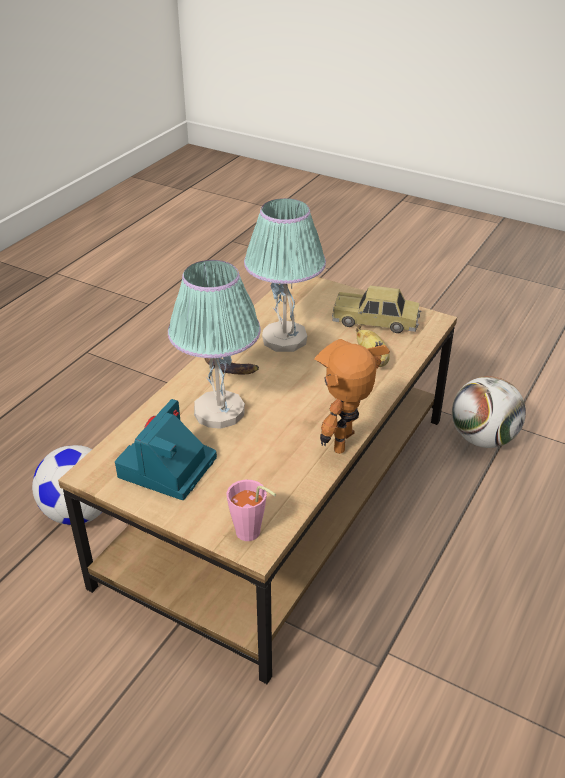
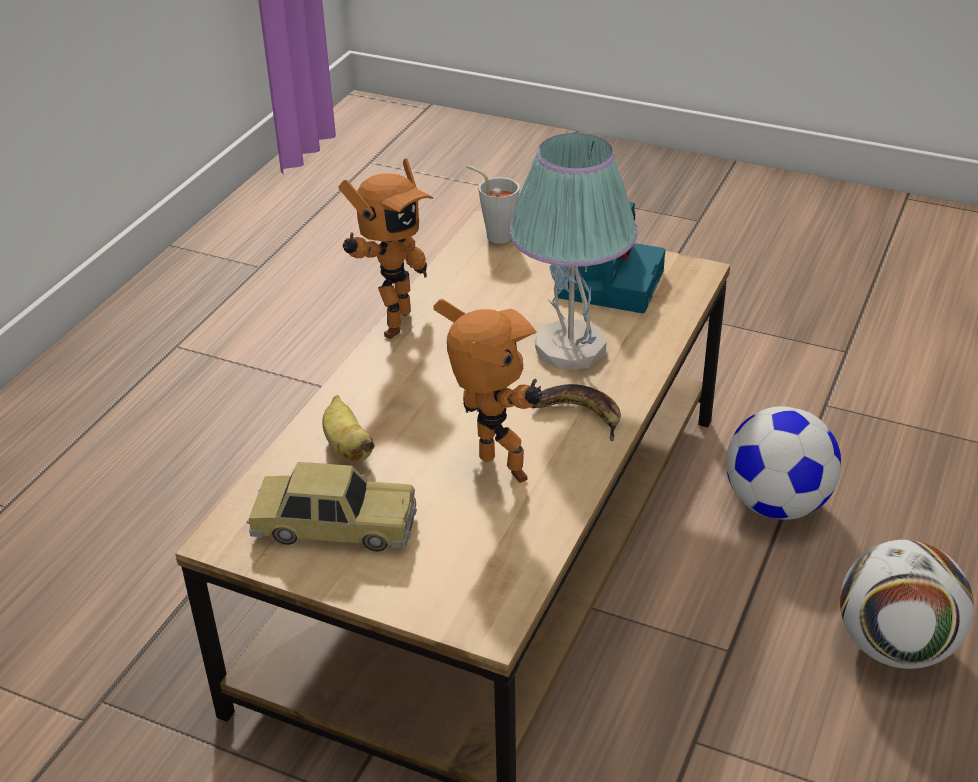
camera: 175 degrees right, 0 degrees up
(252, 535) = (494, 234): pink cup -> grey cup
(285, 339) = (497, 473): table lamp -> toy robot
(483, 438) = (148, 685): football -> football (894, 646)

